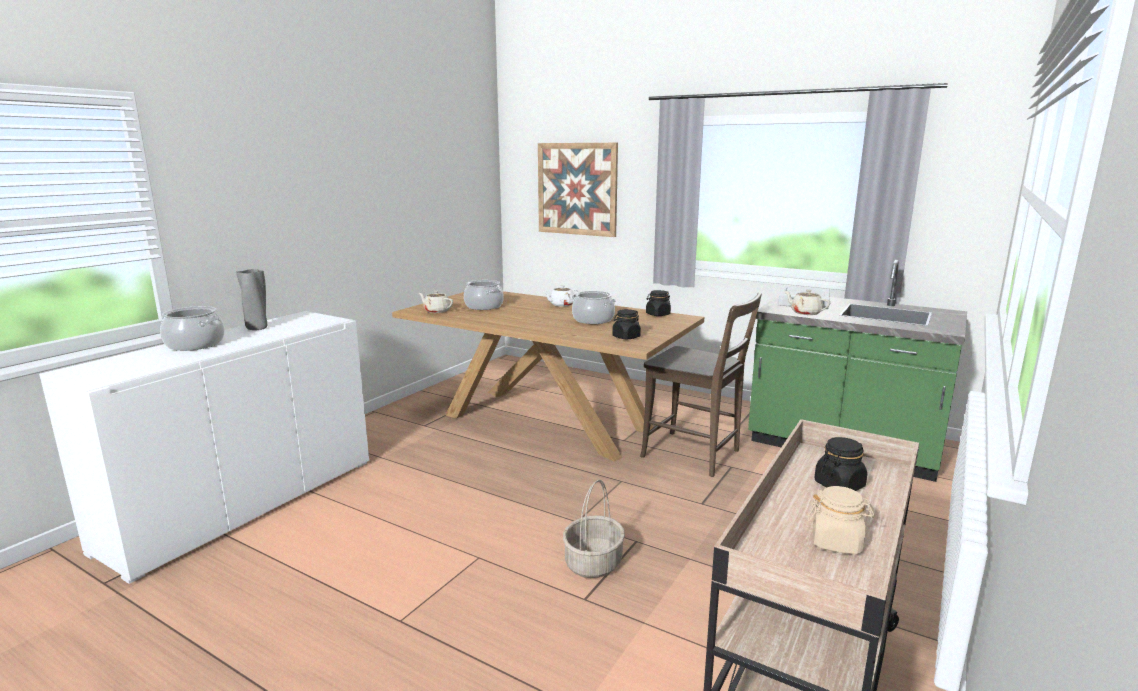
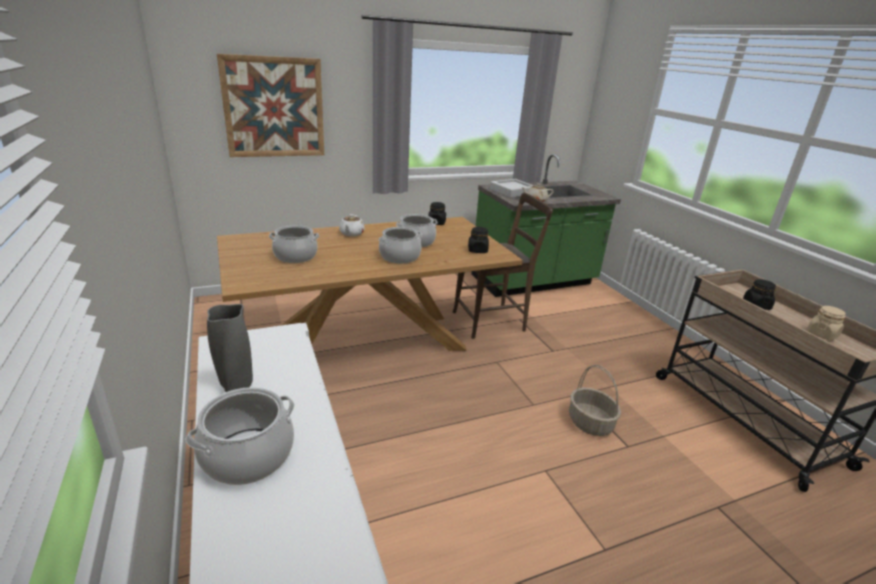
camera: 55 degrees left, 10 degrees up
(436, 311) = (268, 277): beige teapot -> none
(547, 324) = (399, 257): none -> cooking pot

